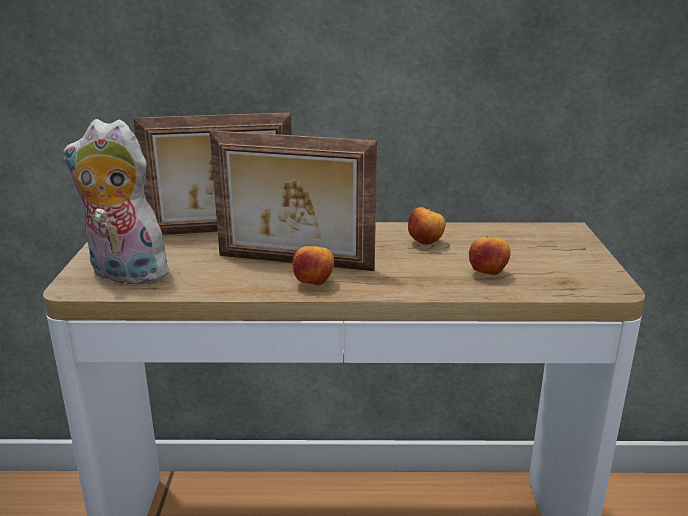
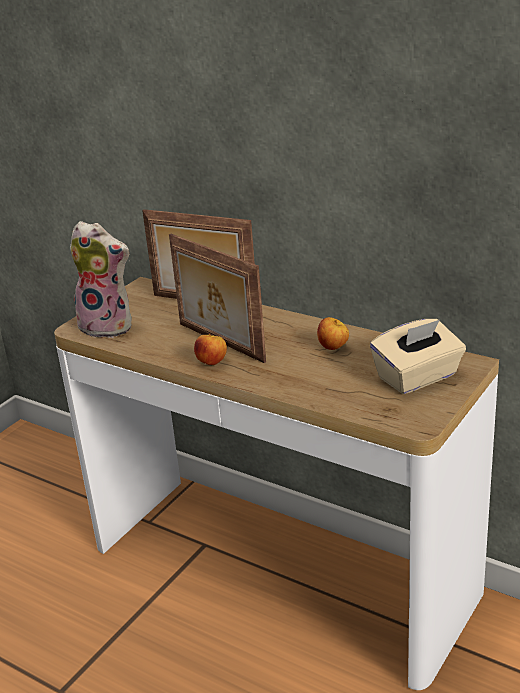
camera: 35 degrees right, 5 degrees up
(124, 275) = (109, 326): plush toy -> plush toy turned 150 degrees clockwise
(487, 273) = (341, 386): apple -> none
(544, 250) = (417, 377): none -> beige tissue box

